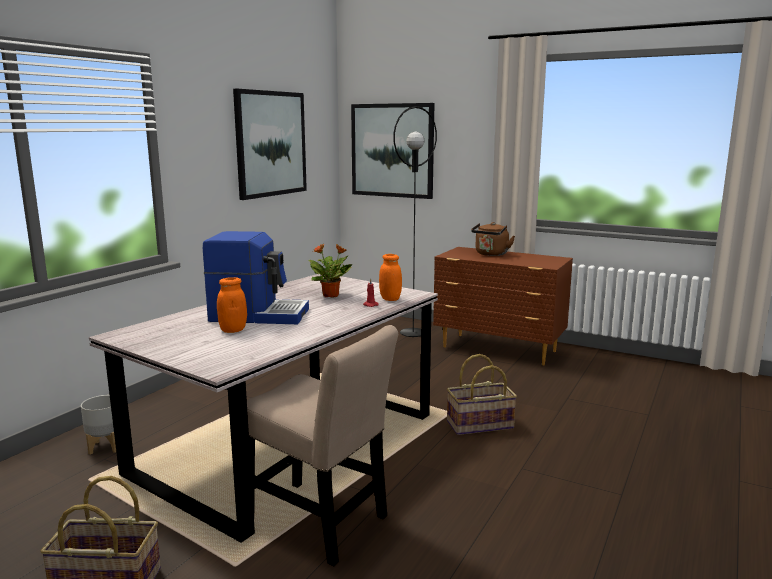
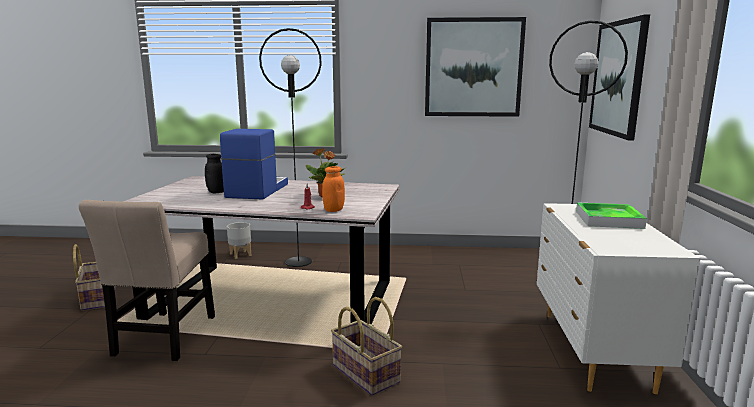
camera: 65 degrees right, 0 degrees up
(195, 413) = (298, 261): none -> black floor lamp
(233, 330) = (216, 192): orange jar -> black jar
(259, 315) = (256, 190): coffee machine -> coffee machine turned 150 degrees counterclockwise
(491, 254) = (608, 219): brown kettle -> tray
(499, 350) = (593, 350): brown dresser -> white dresser

